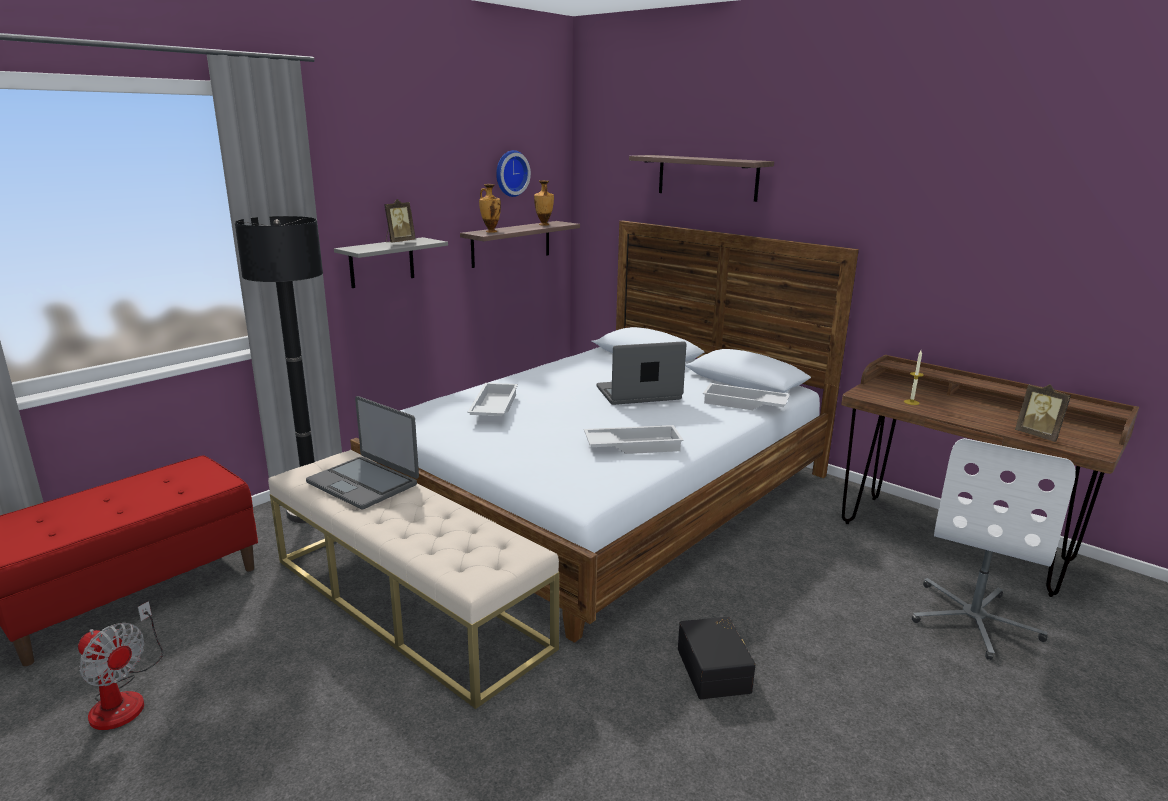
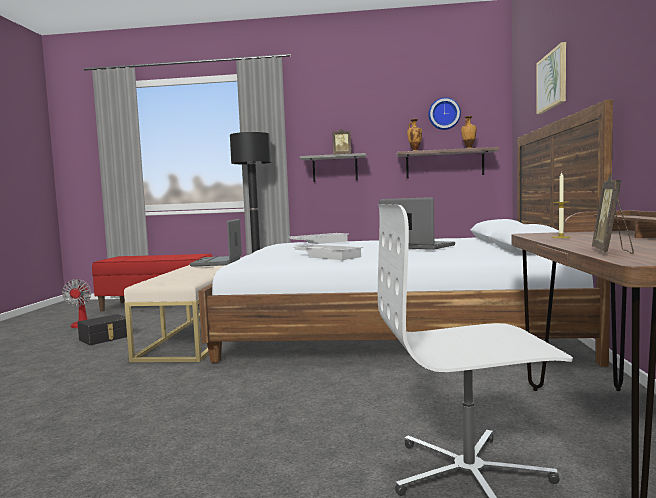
camera: 55 degrees right, 15 degrees down
(707, 177) = (552, 80): shelf -> picture
(715, 669) = (226, 397): black storage box -> black storage box (105, 338)
(744, 404) = (473, 254): white tray -> none

